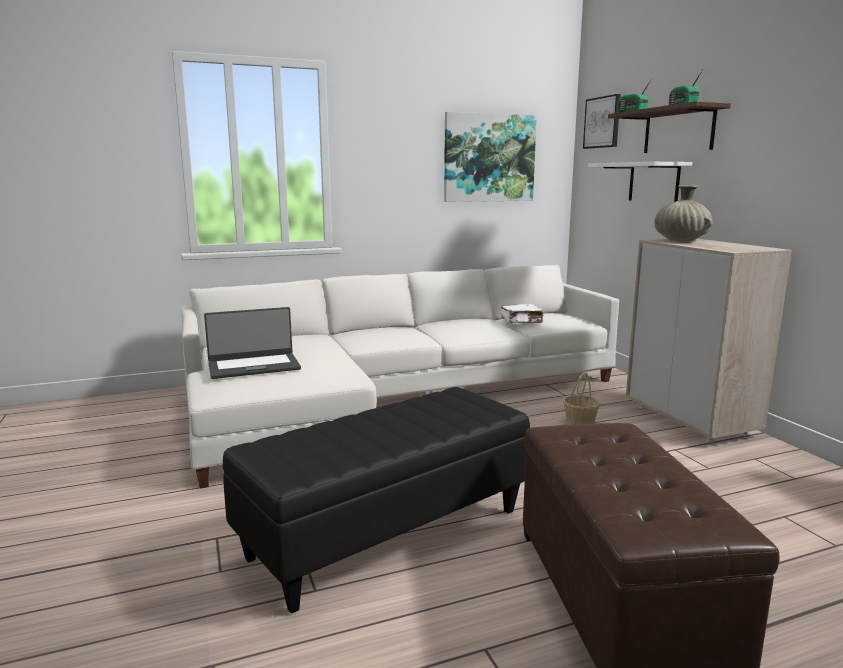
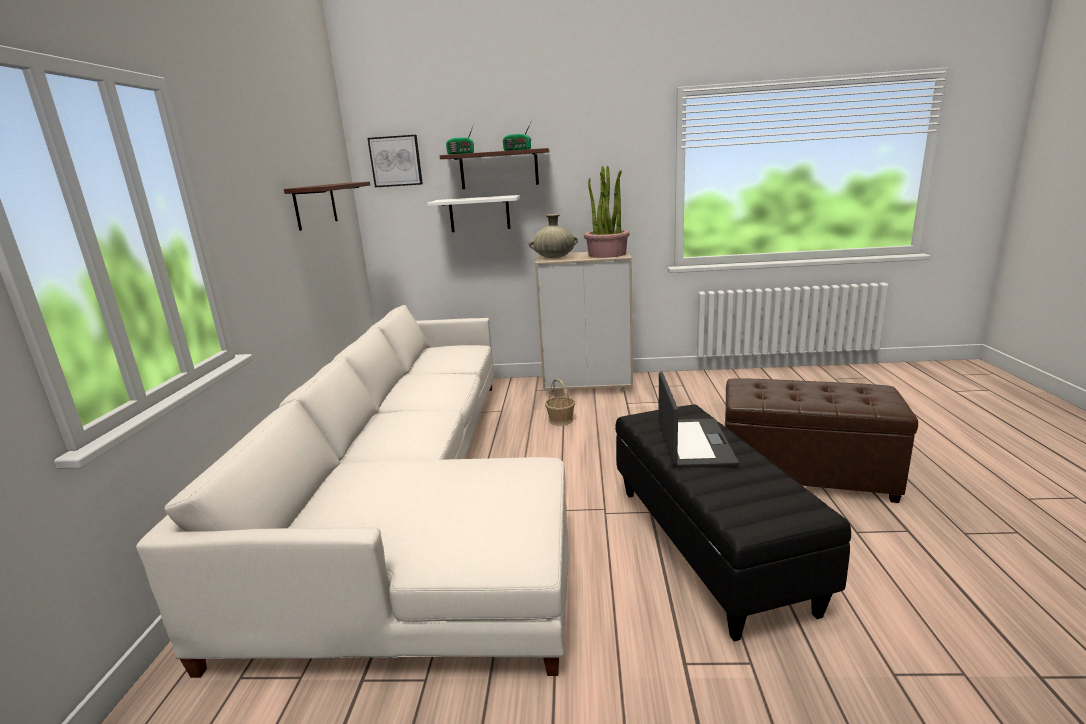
camera: 65 degrees left, 5 degrees up
(254, 366) = (457, 517): laptop -> laptop (693, 443)
(489, 158) = (315, 206): picture -> shelf
(522, 321) = (442, 364): white book -> none
(735, 247) = (607, 254): none -> potted plant

